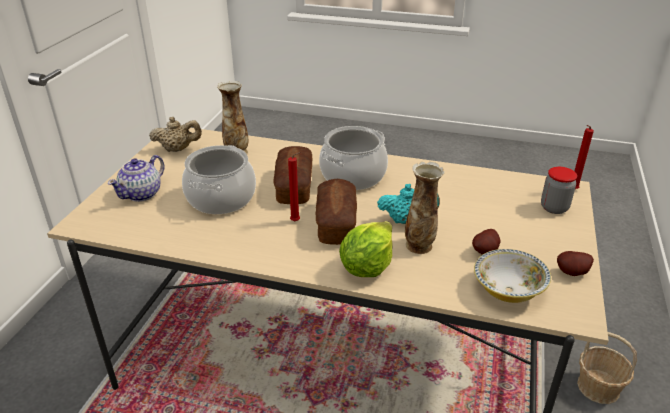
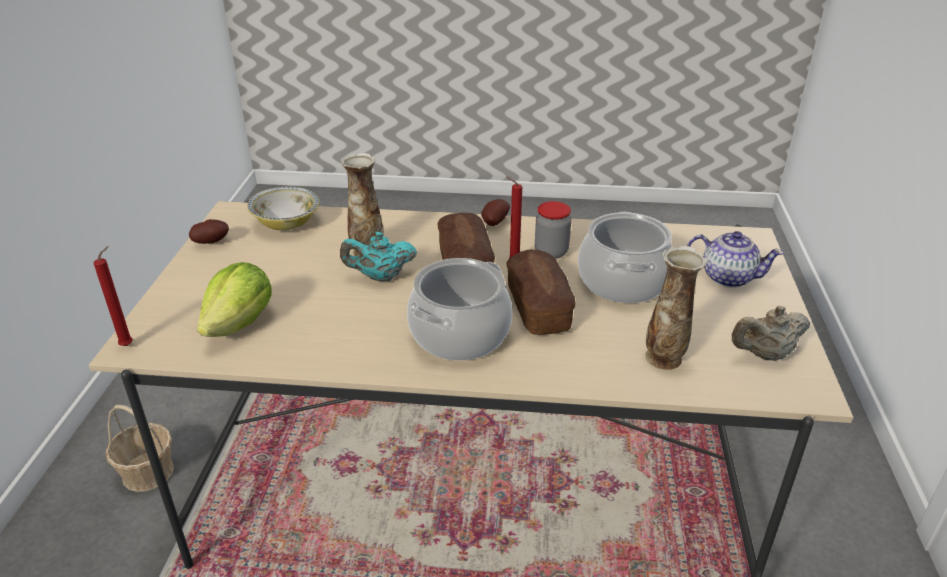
camera: 170 degrees right, 0 degrees up
(142, 194) = (727, 277): teapot -> teapot turned 90 degrees clockwise
(367, 266) = (422, 229): lettuce -> lettuce (240, 323)
(486, 252) = (294, 253): potato -> potato (493, 223)
(554, 208) = (179, 312): jar -> jar (551, 252)

